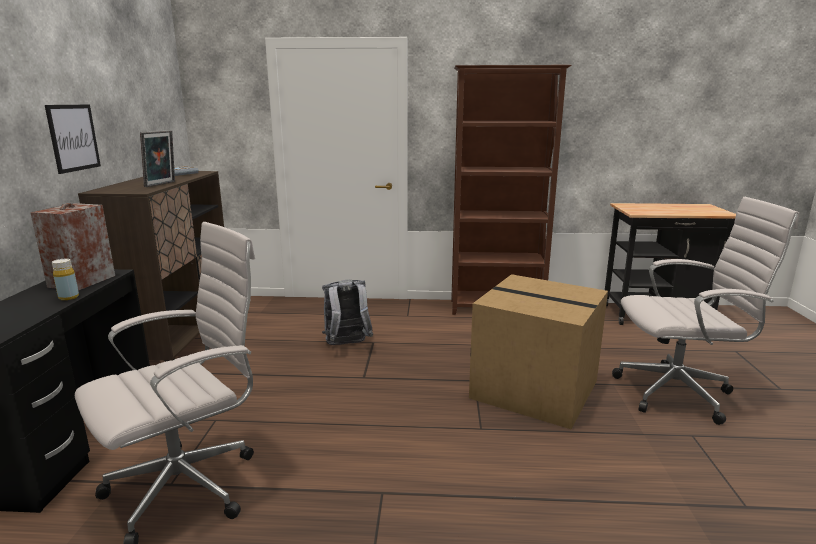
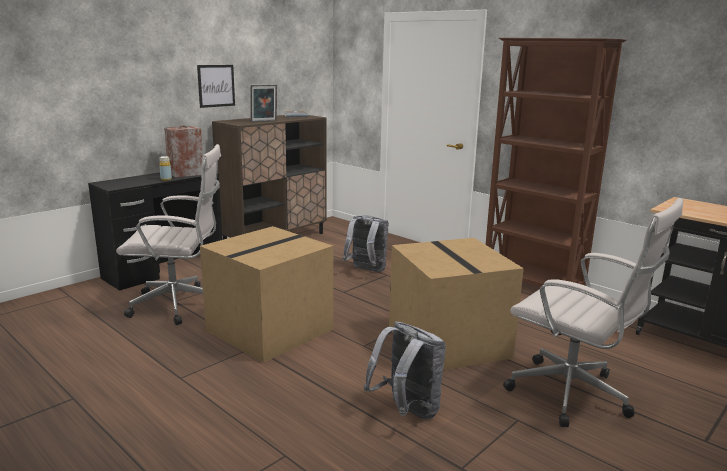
camera: 40 degrees right, 0 degrees up
(361, 458) = (270, 329): none -> cardboard box
(626, 477) = (406, 411): none -> grey backpack

